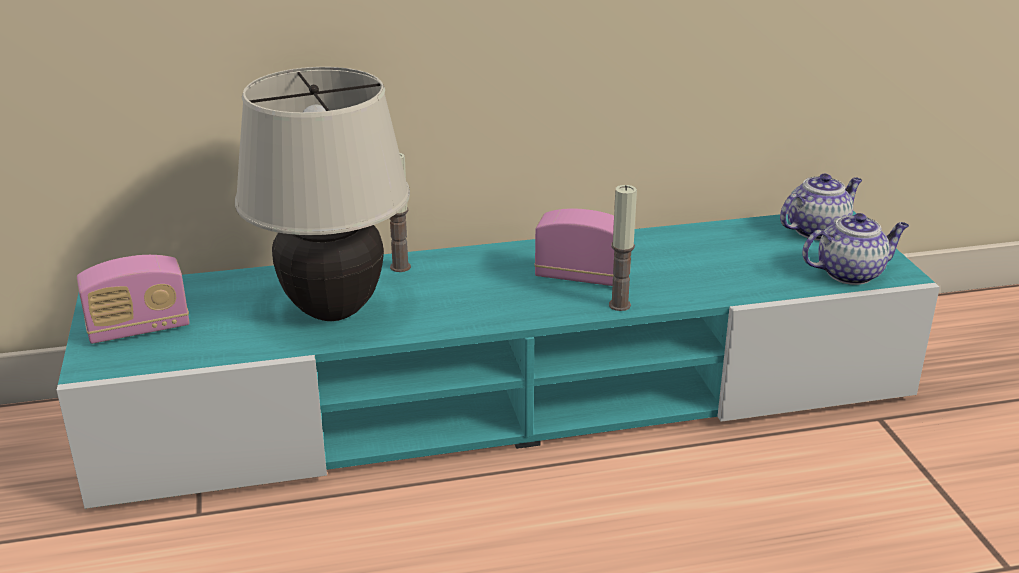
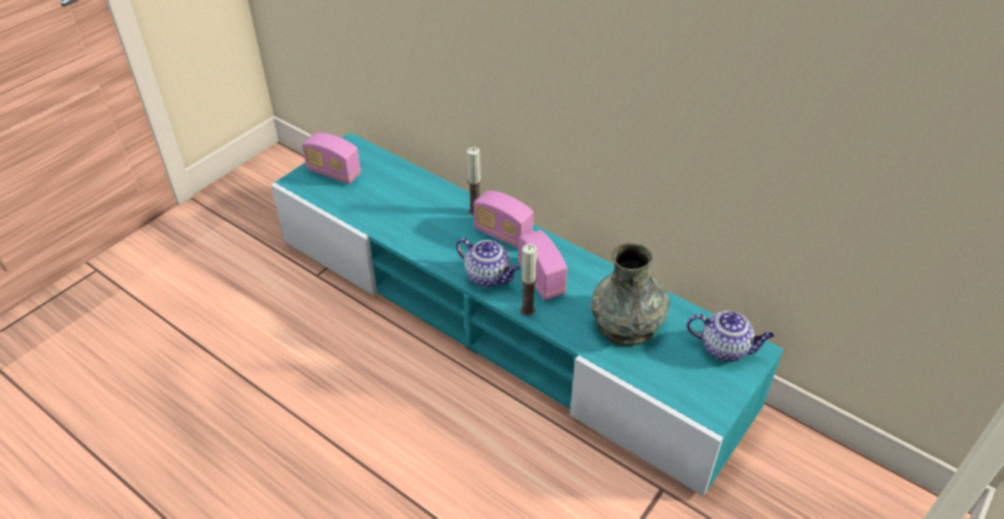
camera: 50 degrees right, 15 degrees up
(334, 311) = (410, 217): beige table lamp -> none
(470, 267) = (503, 234): none -> radio
(716, 260) = (627, 323): none -> grey vase
(851, 273) = (684, 390): teapot -> teapot (489, 277)

